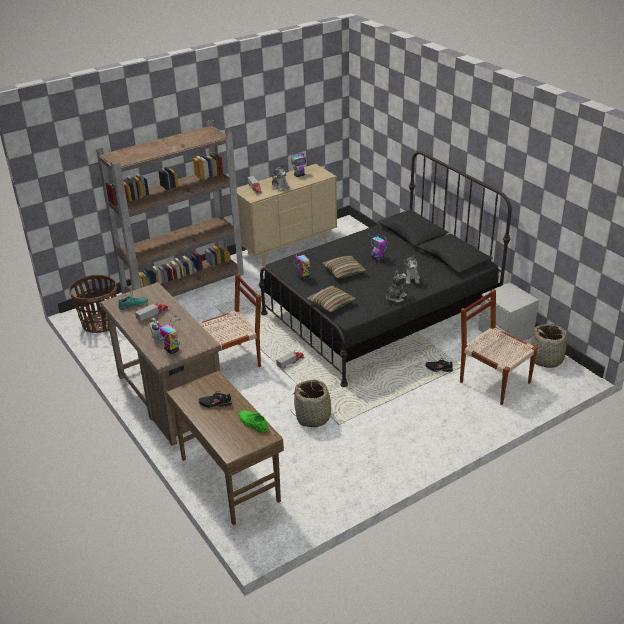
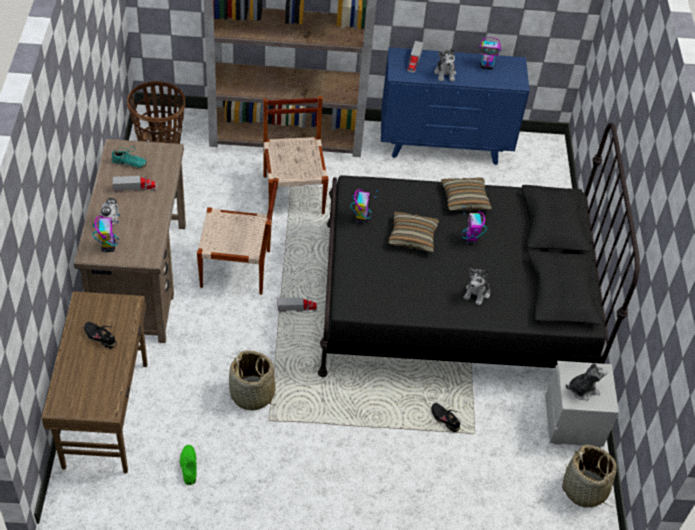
camera: 30 degrees right, 15 degrees up
(252, 423) = (110, 384): green shoe -> green shoe (188, 466)
(287, 248) = (444, 145): beige dresser -> blue dresser
(331, 304) = (352, 274): pillow -> pillow (465, 199)
(395, 297) = (430, 309): plush toy -> plush toy (582, 389)
(493, 381) = (489, 477): chair -> chair (293, 193)

